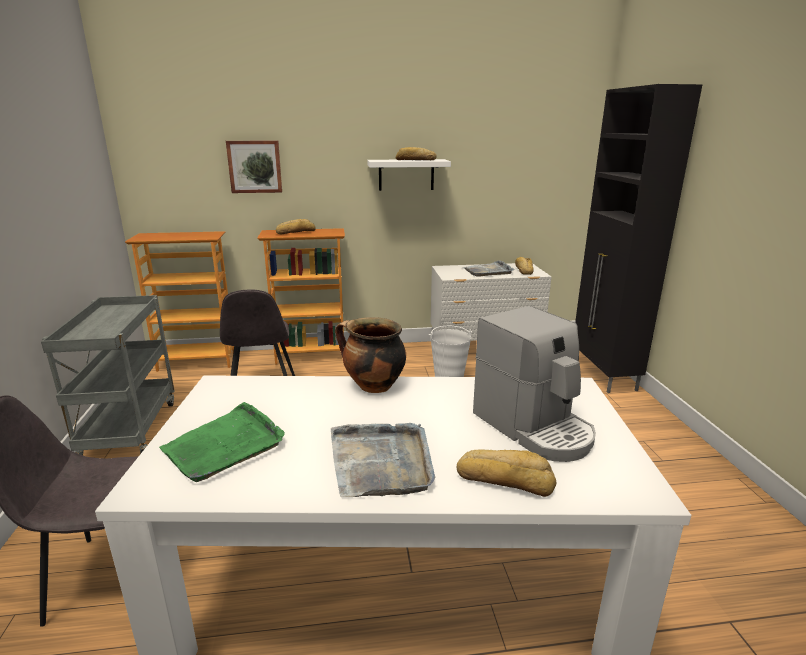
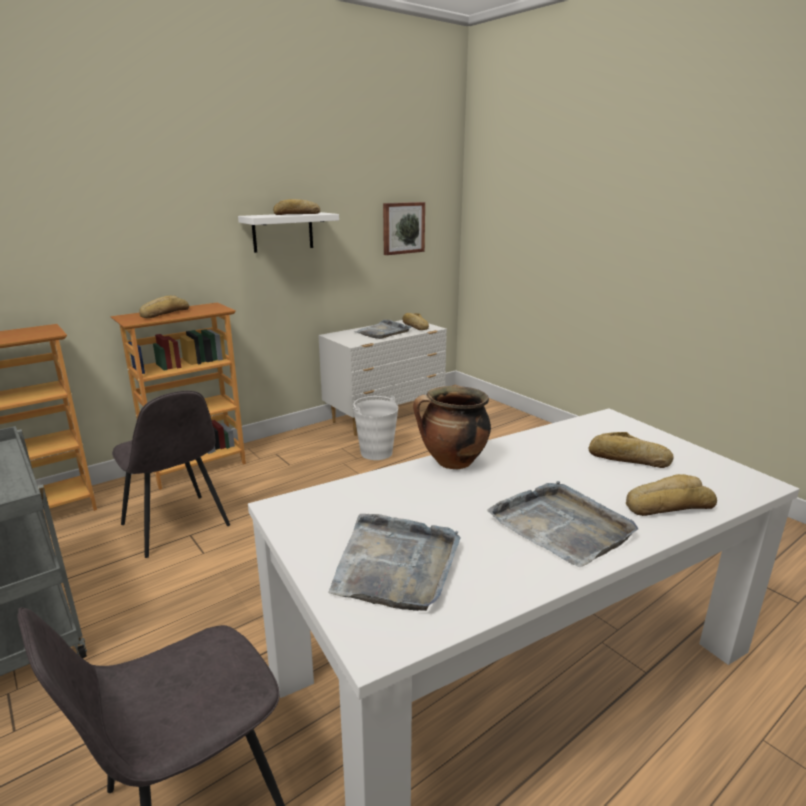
camera: 30 degrees left, 0 degrees up
(225, 445) = (395, 565): green tray -> grey tray
(255, 166) = (91, 231): picture -> picture (403, 228)
(534, 427) = (628, 459): coffee machine -> bread
(603, 375) = (508, 417): black cabinet -> none

